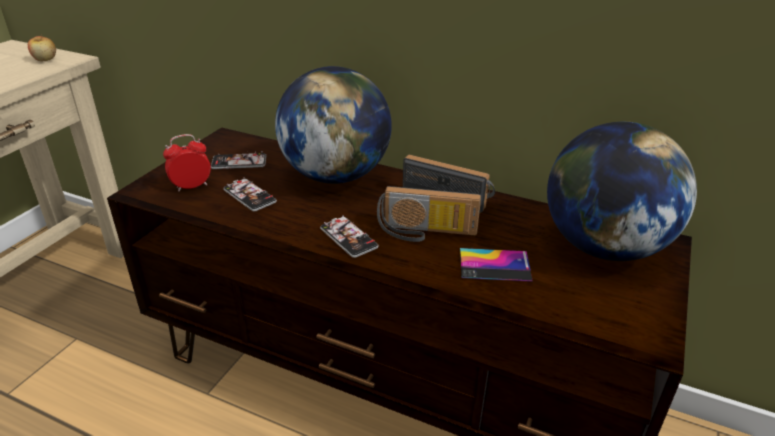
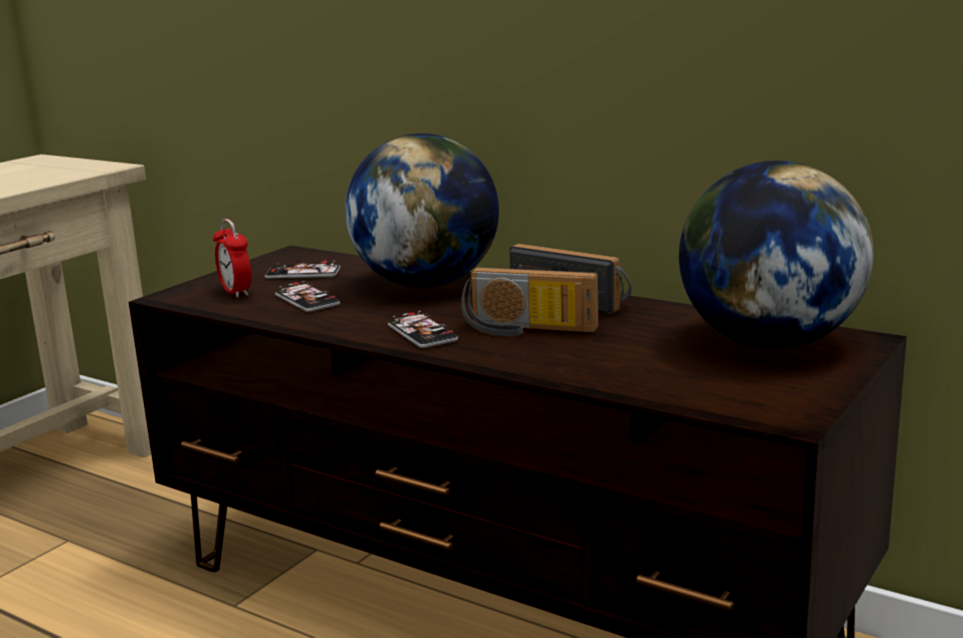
camera: 10 degrees right, 15 degrees down
(45, 59) = (79, 168): apple -> none
(192, 186) = (236, 292): alarm clock -> alarm clock turned 105 degrees counterclockwise
(494, 265) = (607, 356): phone -> none

